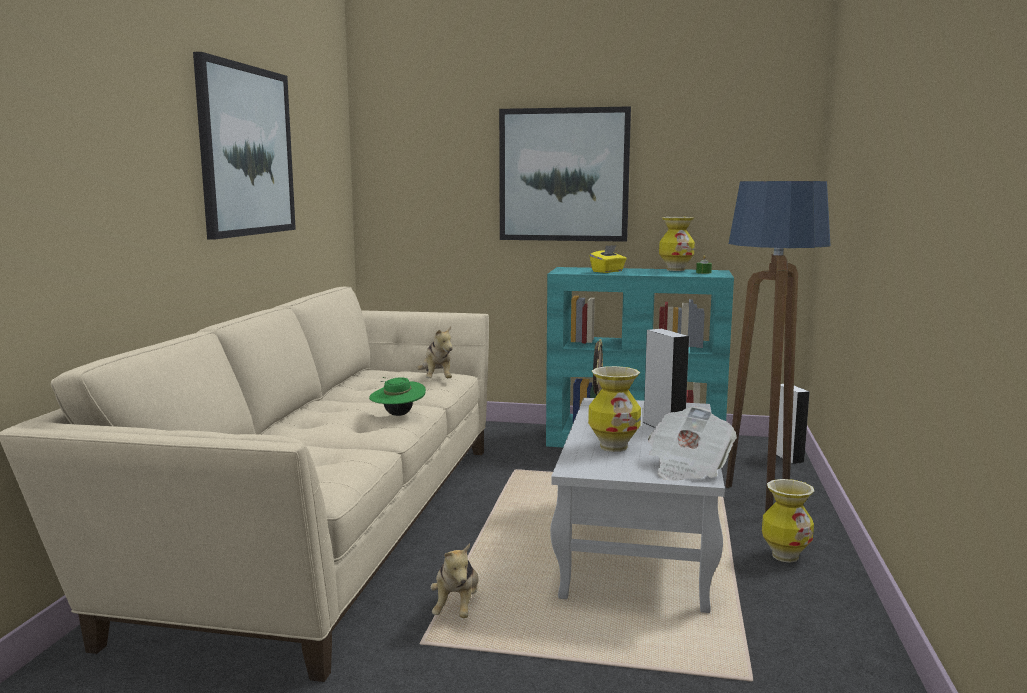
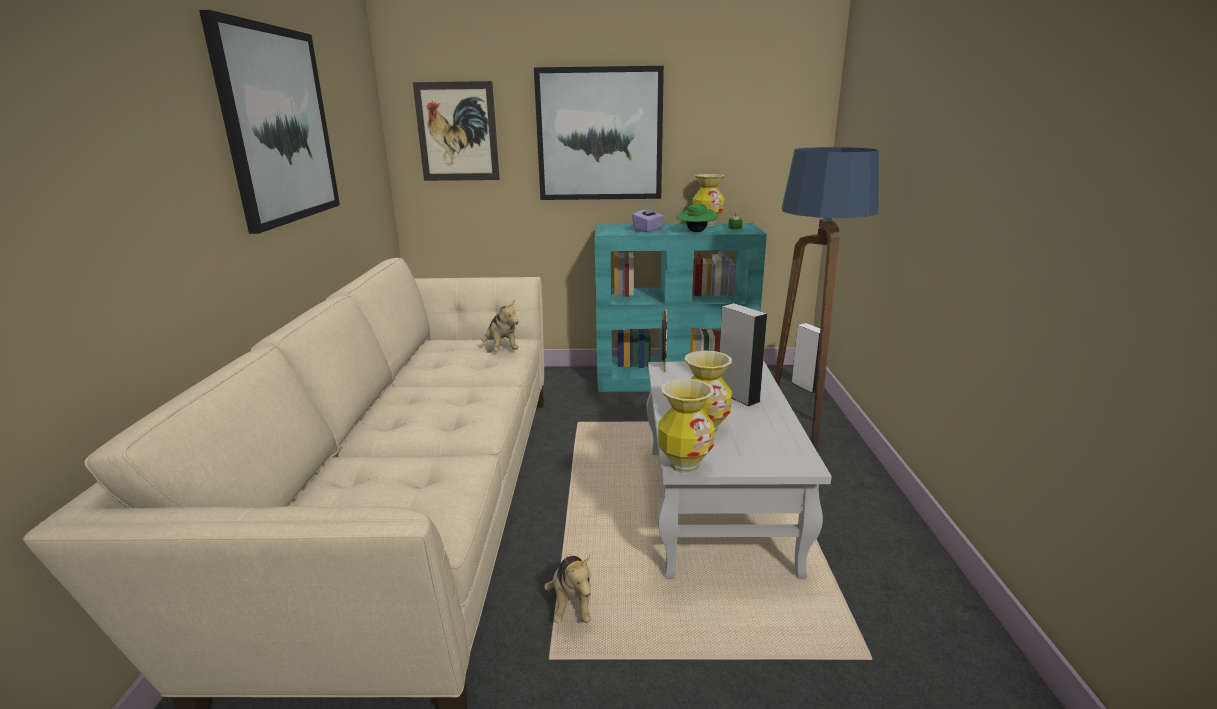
camera: 10 degrees left, 10 degrees up
(398, 414) = (480, 403): green hat -> green hat (695, 231)
(421, 171) = (457, 132): none -> picture
(608, 271) = (648, 230): yellow tissue box -> purple tissue box
(687, 467) = (785, 450): newspaper -> none
(785, 556) = (844, 499): vase -> vase (684, 465)

